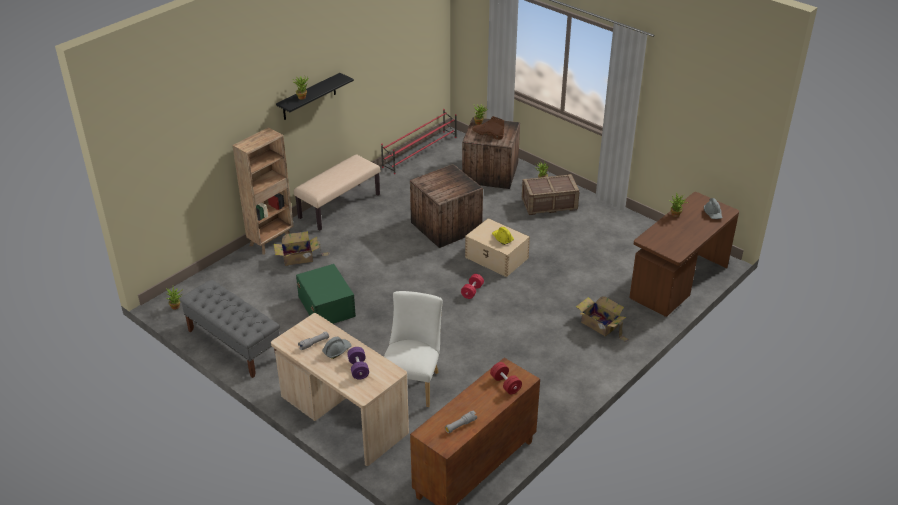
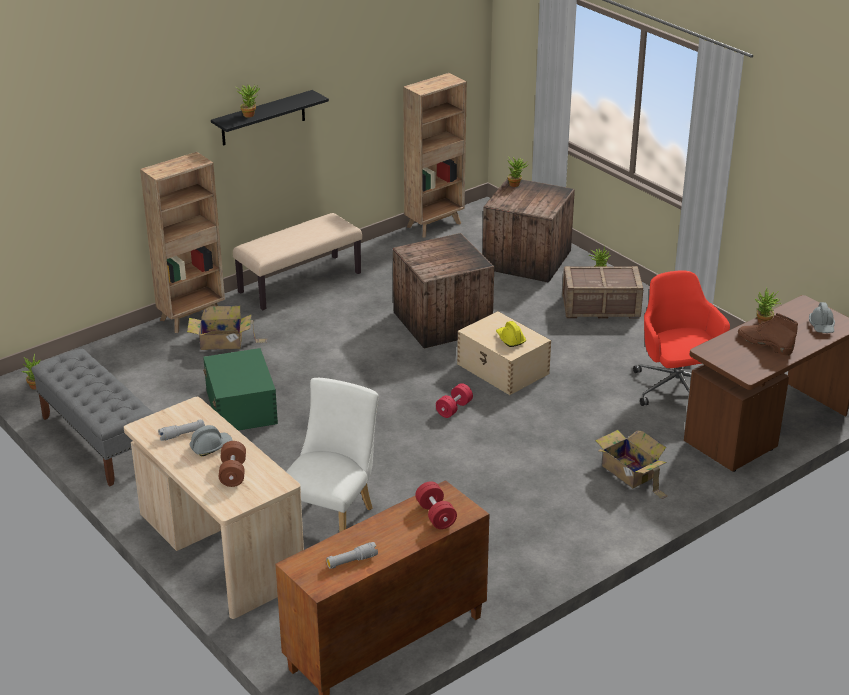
camera: 10 degrees right, 5 degrees down
(358, 369) = (233, 473): purple dumbbell -> brown dumbbell
(420, 152) = (435, 225): red shoe rack -> brown bookcase
(487, 134) = (522, 200): brown boot -> brown boot (764, 343)
(614, 260) = (676, 388): none -> red office chair

